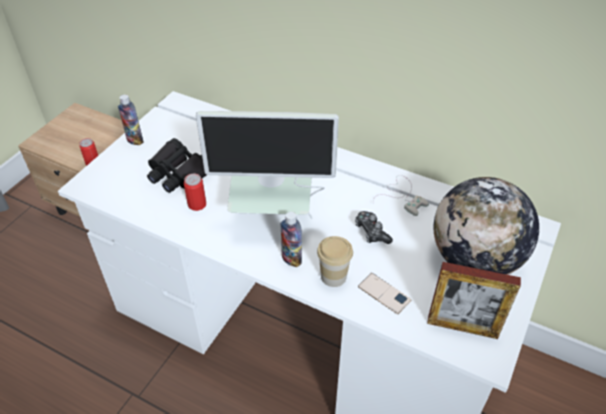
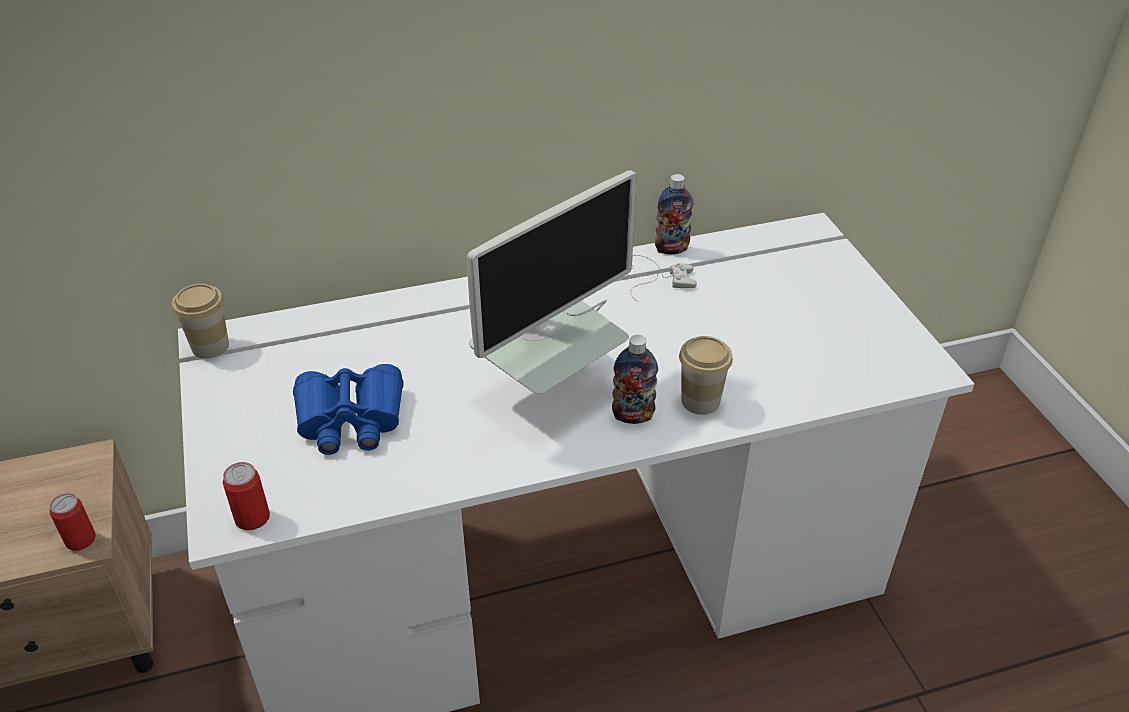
camera: 45 degrees left, 5 degrees down
(135, 140) = (217, 422): bottle -> bottle (671, 249)
(173, 106) = (210, 346): none -> cup
(178, 173) = (350, 420): black binoculars -> blue binoculars
(197, 204) = (432, 438): can -> can (252, 518)
(371, 232) = (674, 332): game controller -> none
(384, 293) = (769, 381): phone -> none
(462, 327) = (874, 360): picture frame -> none
(475, 260) = (802, 292): globe -> none

